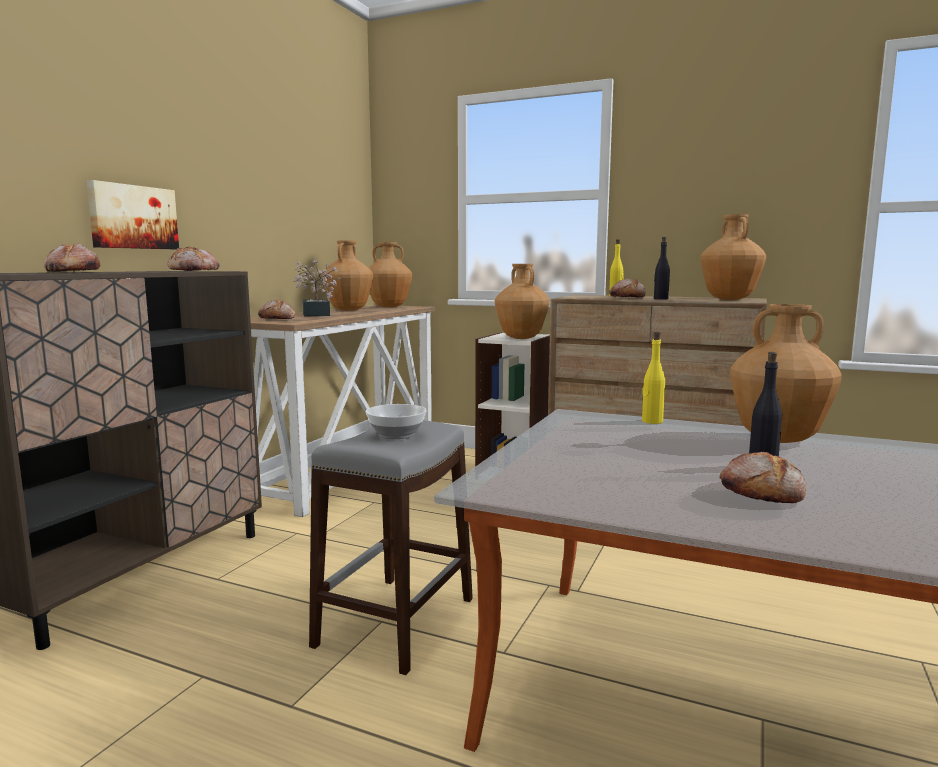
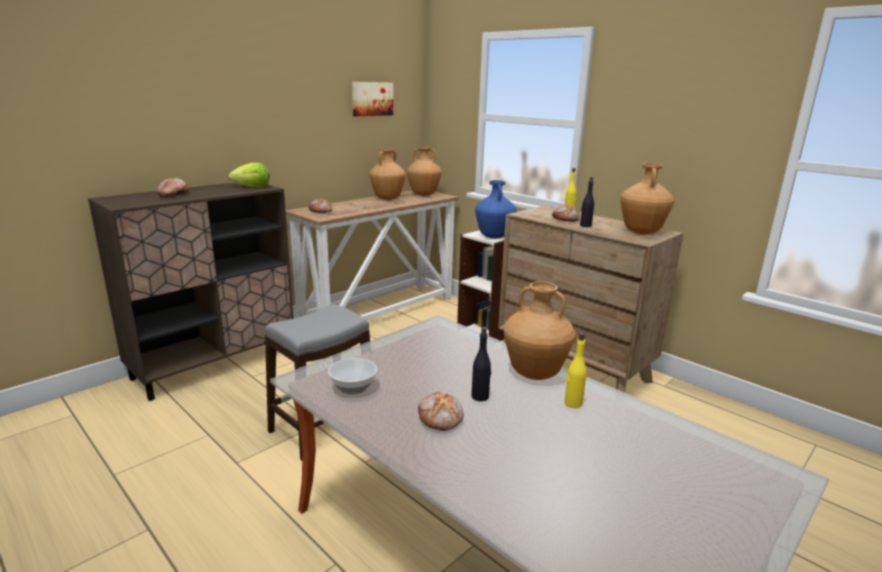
camera: 20 degrees right, 10 degrees up
(132, 217) = (222, 149): picture -> picture (371, 99)
(194, 271) = (252, 187): bread -> lettuce
(315, 315) = (354, 206): potted plant -> none
(397, 434) = (319, 321): bowl -> bowl (354, 387)
(521, 338) = (494, 237): brown vase -> blue vase
(652, 421) = (479, 339): yellow bottle -> yellow bottle (572, 403)

